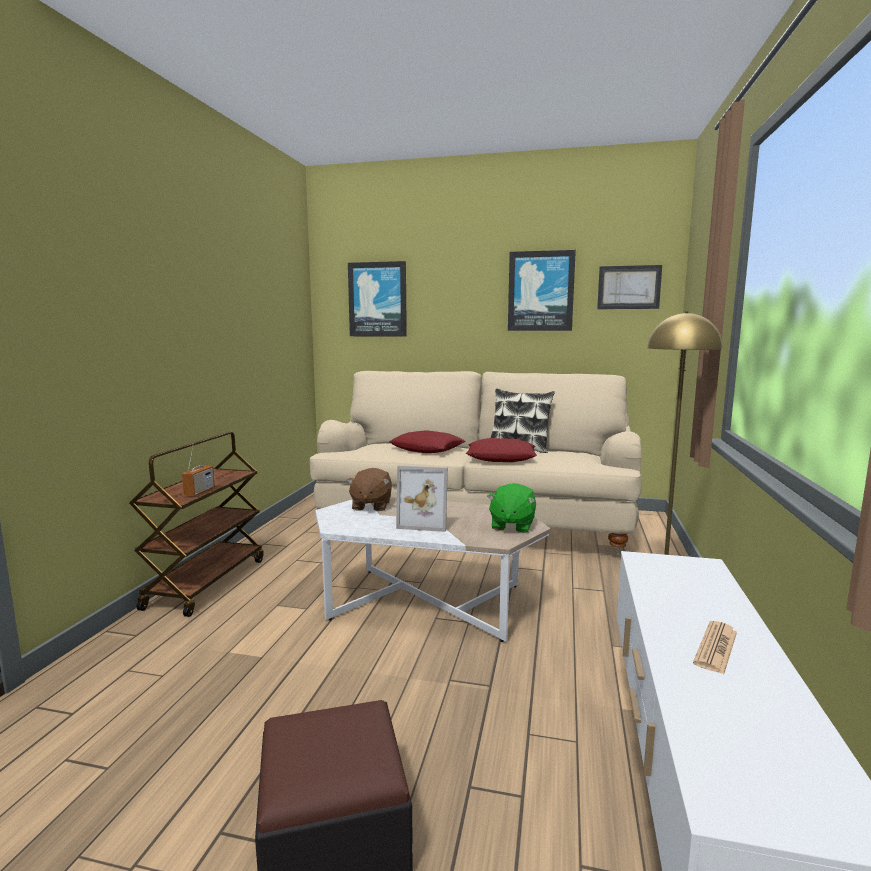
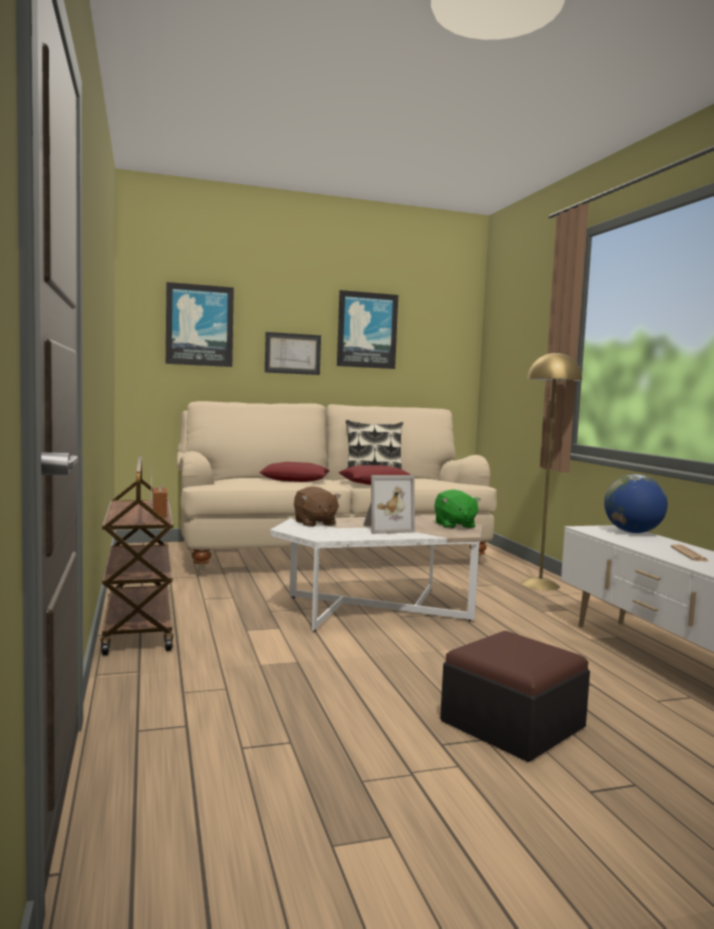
camera: 30 degrees left, 5 degrees down
(629, 287) = (440, 333): picture -> picture (292, 353)
(705, 578) = (633, 532): none -> globe

